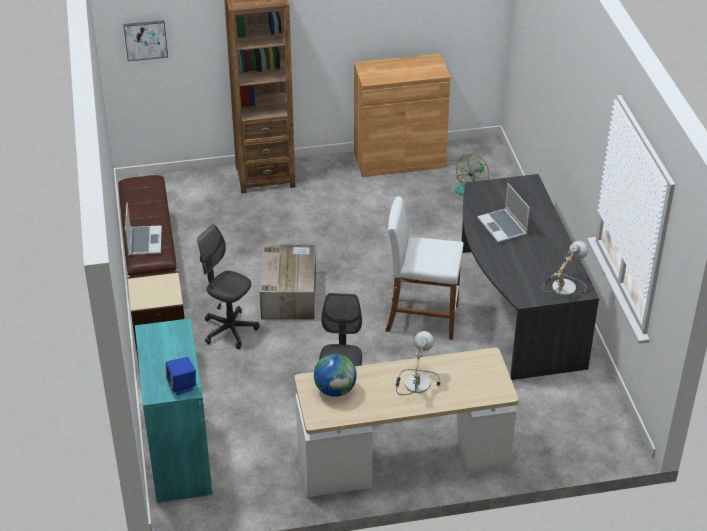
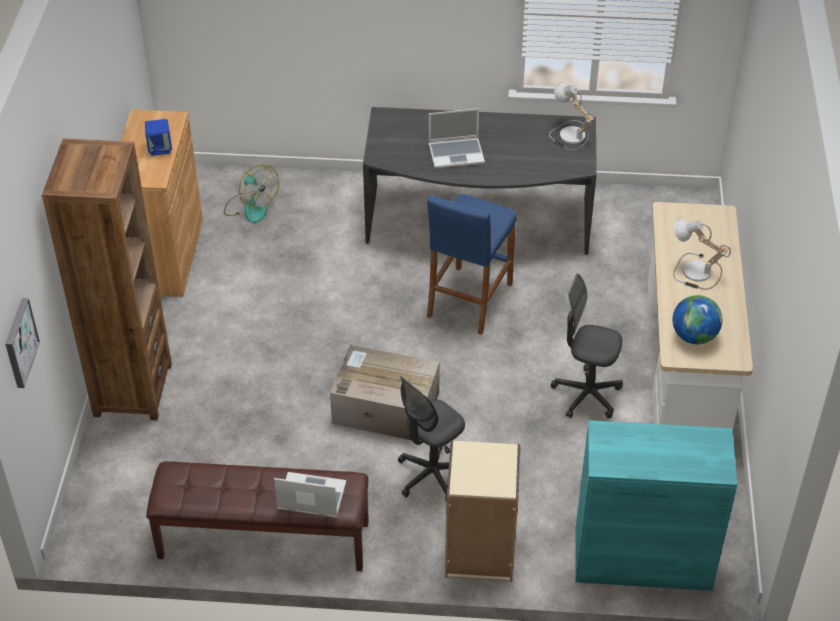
camera: 75 degrees left, 5 degrees up
(182, 386) = (711, 443): blue speaker -> blue speaker (160, 149)
(421, 318) = (469, 300): white stool -> blue stool

